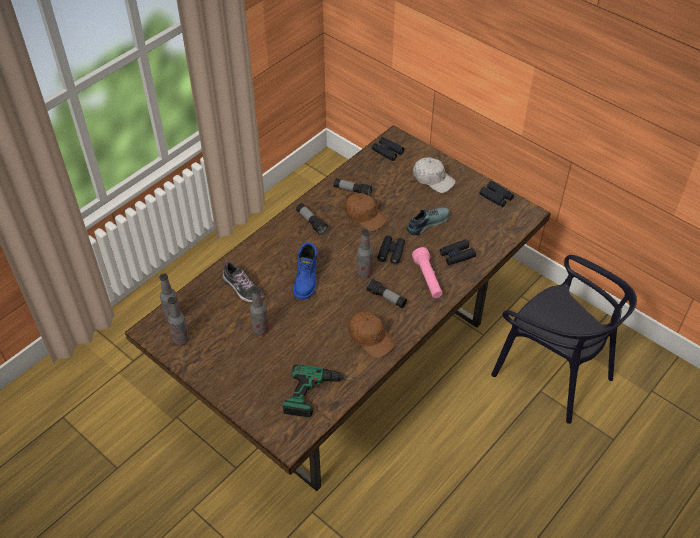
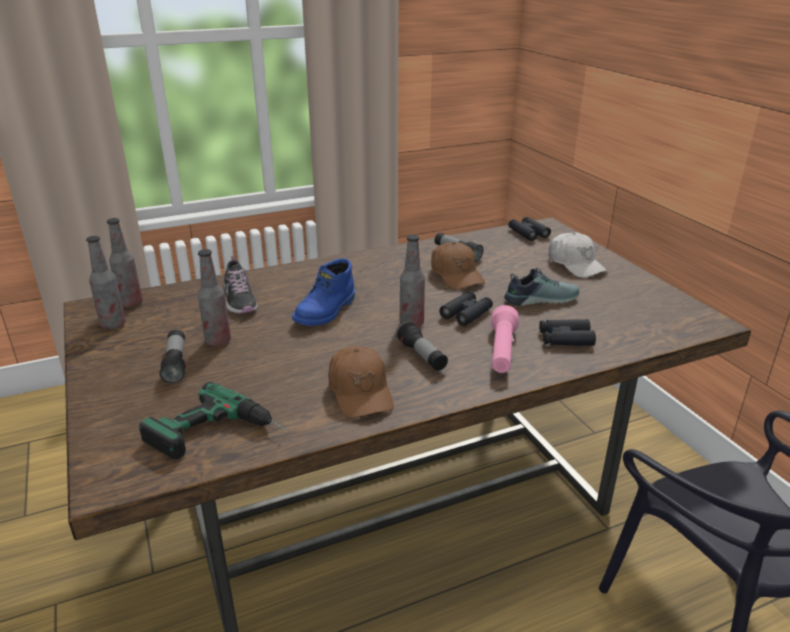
camera: 25 degrees right, 20 degrees down
(311, 222) = (382, 266): flashlight -> flashlight (176, 364)
(496, 197) = (663, 297): black binoculars -> none

